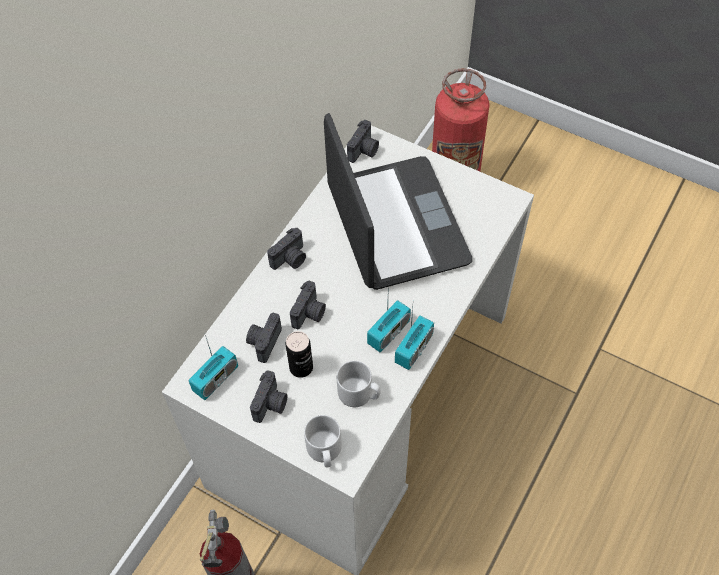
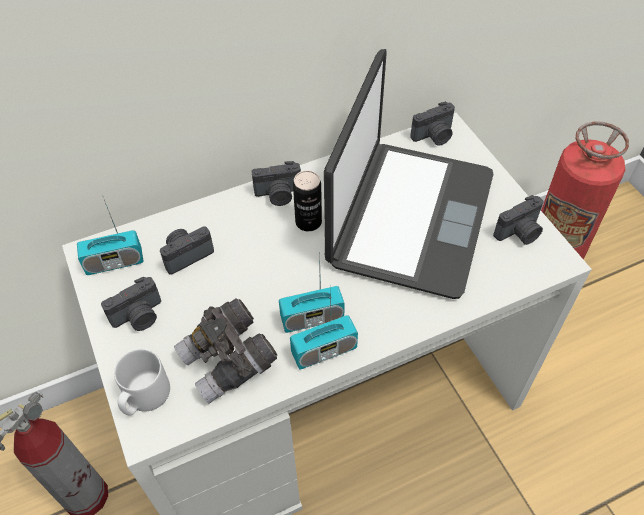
camera: 35 degrees right, 5 degrees down
(301, 367) = (198, 299): can -> can (308, 222)
(310, 313) = (251, 254): camera -> camera (519, 233)
(359, 394) = (229, 361): grey mug -> grey binoculars

